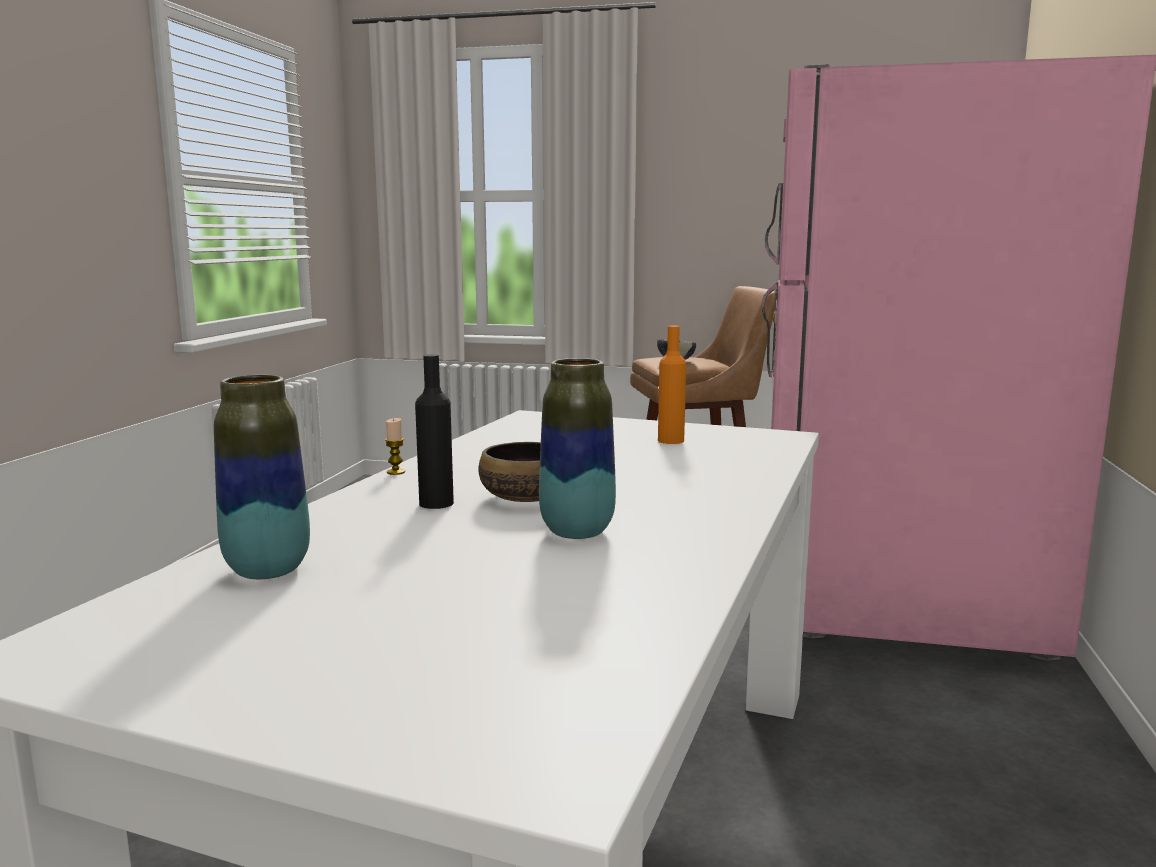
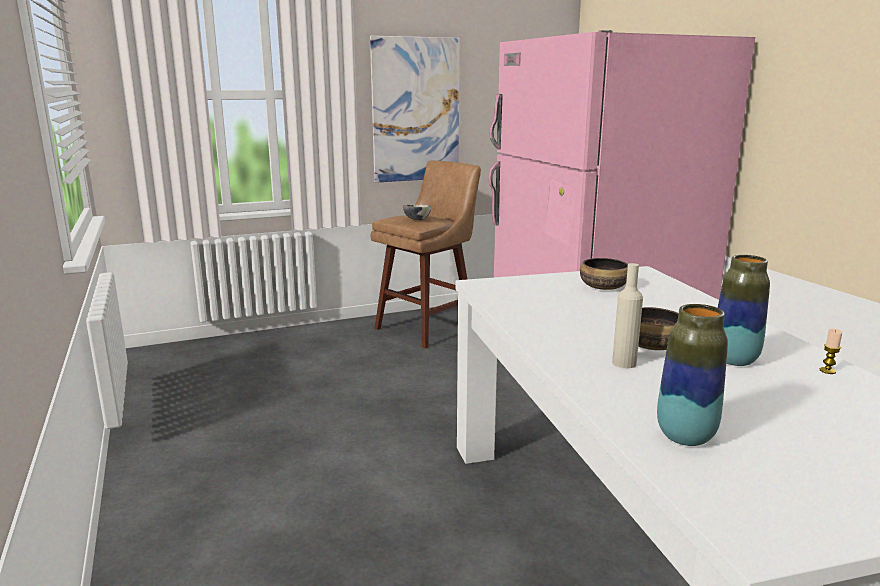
camera: 35 degrees left, 5 degrees up
(396, 472) = (536, 347): candle -> candle (827, 371)
(436, 503) = (624, 363): black bottle -> beige bottle
(671, 441) = (603, 287): orange bottle -> bowl
(729, 217) = (416, 110): none -> picture

